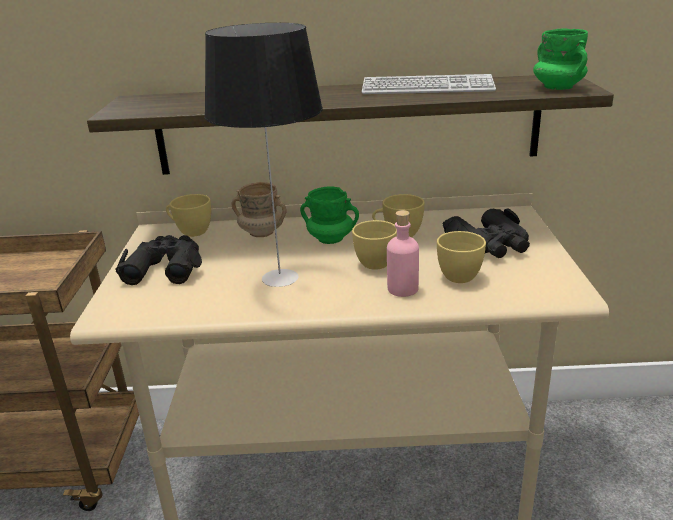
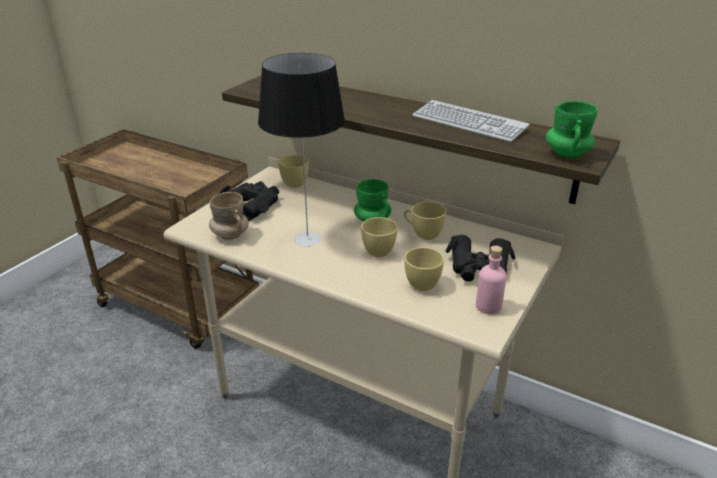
camera: 30 degrees right, 5 degrees up
(261, 233) = (333, 199): beige mug -> beige mug (230, 235)
(402, 289) = (373, 278): pink bottle -> pink bottle (488, 306)

